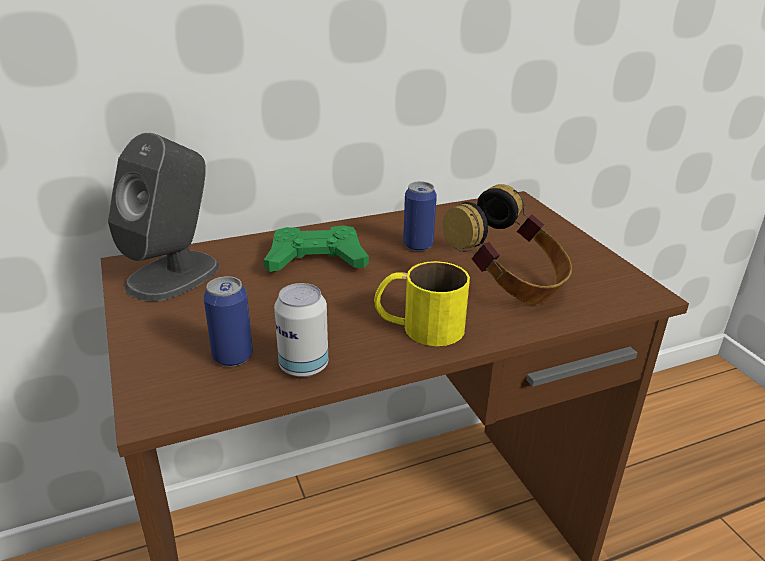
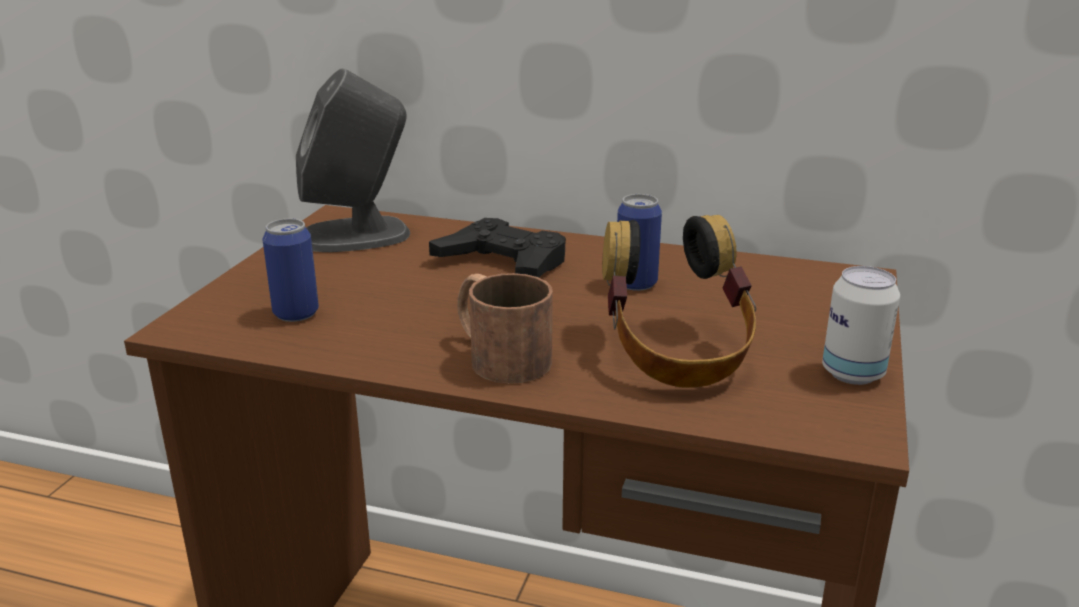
camera: 40 degrees right, 5 degrees down
(303, 366) = (337, 344): can -> can (852, 373)
(316, 259) = (503, 262): green game controller -> black game controller
(418, 326) = (498, 355): yellow mug -> brown mug

